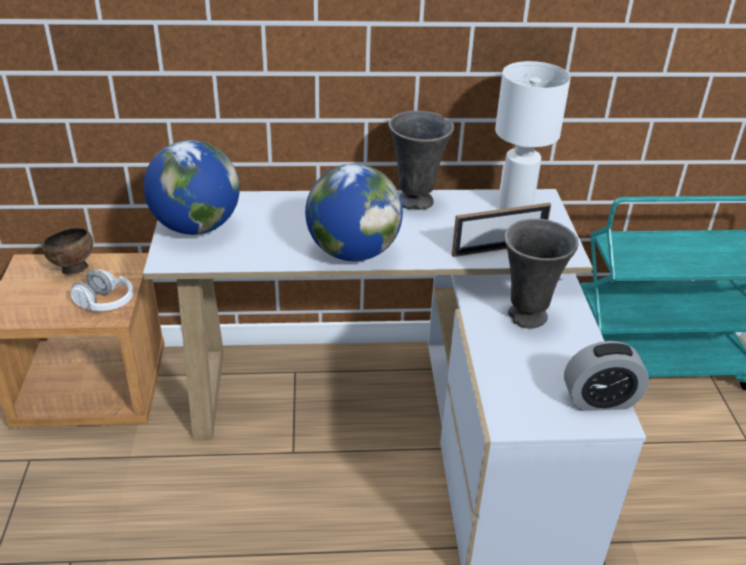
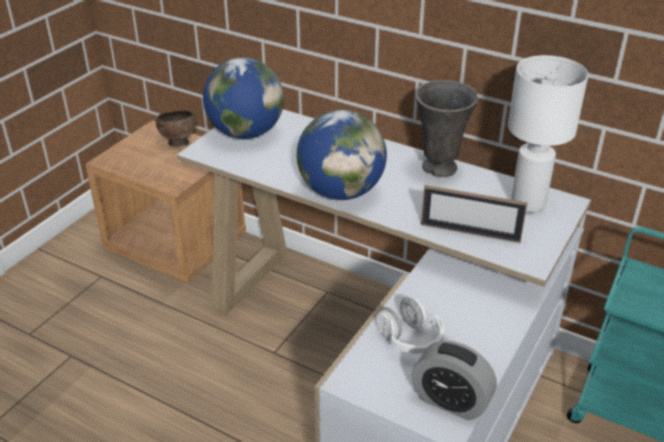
camera: 35 degrees right, 0 degrees up
(105, 303) = (176, 175): white headphones -> white headphones (410, 339)
(527, 317) = (460, 305): grey vase -> none

